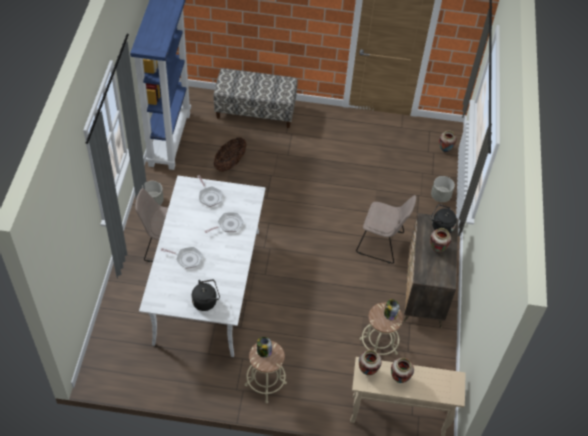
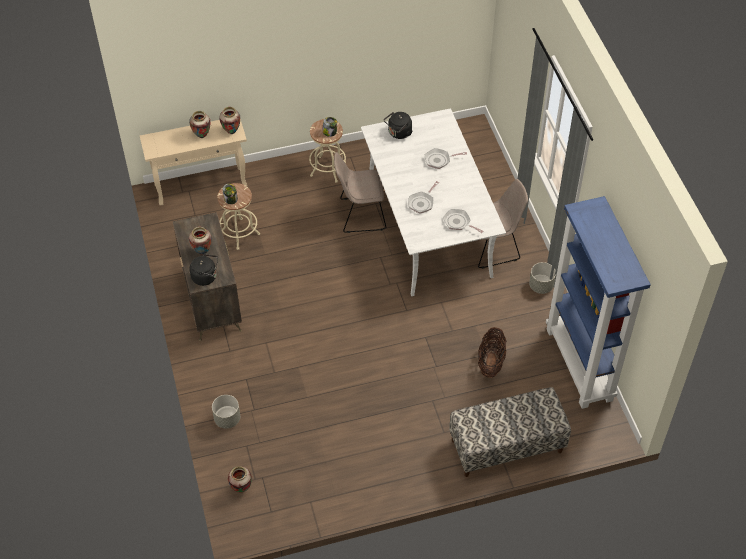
camera: 160 degrees right, 0 degrees up
(382, 243) = (274, 334): beige chair -> beige chair (360, 214)

